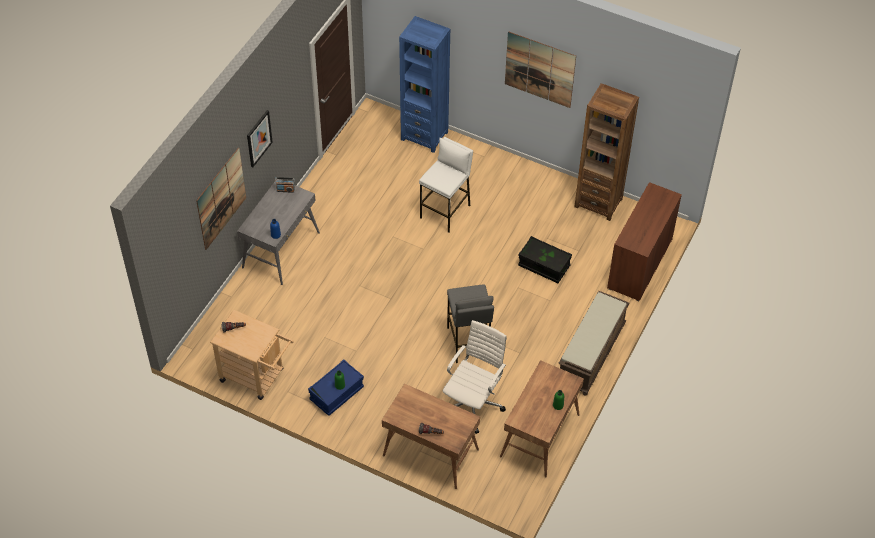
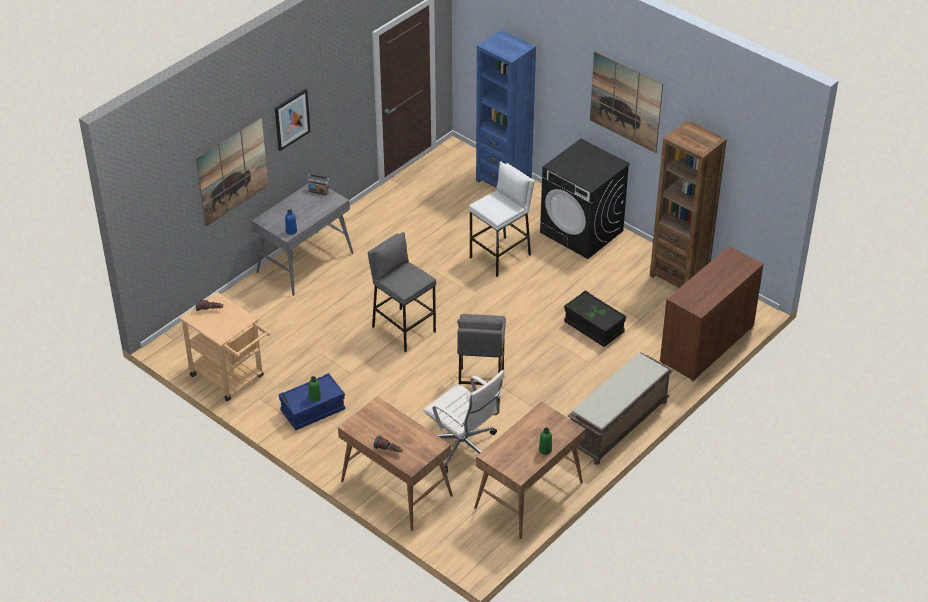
camera: 15 degrees right, 10 degrees down
(387, 299) = (403, 329): none -> grey stool
(473, 403) = (463, 448): white office chair -> white office chair turned 90 degrees clockwise
(506, 174) = (582, 232): none -> black washing machine

